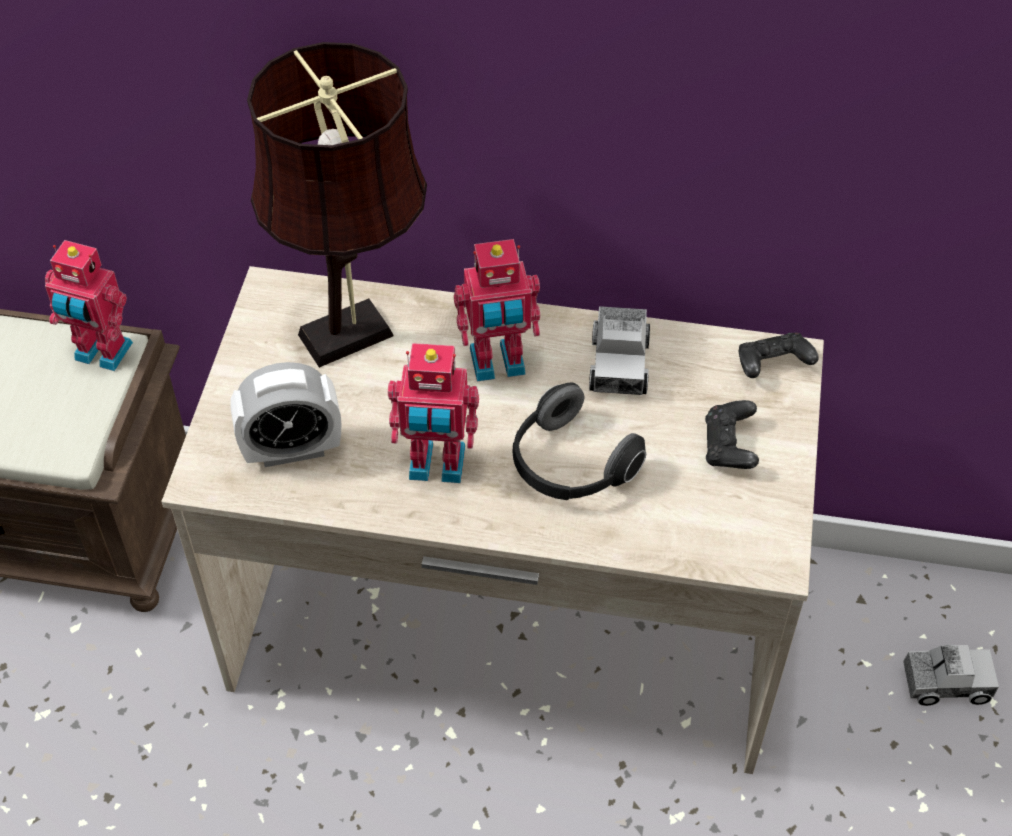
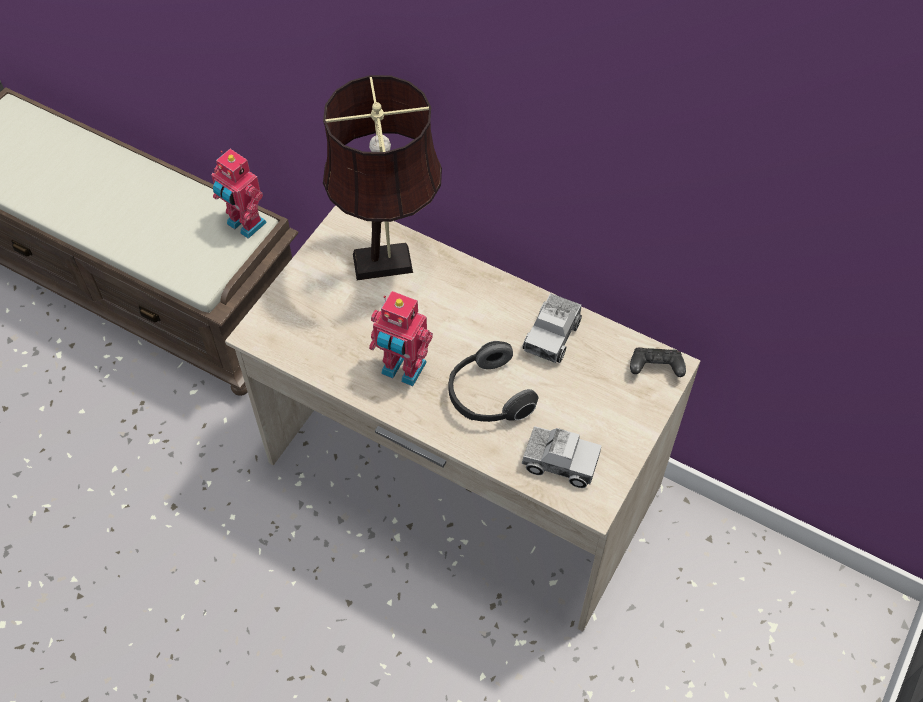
camera: 20 degrees right, 5 degrees up
(292, 449) = (317, 331): alarm clock -> none
(498, 364) = (471, 312): toy robot -> none
(729, 447) = (599, 417): black game controller -> none
(945, 683) = (743, 616): toy truck -> toy truck (560, 462)

